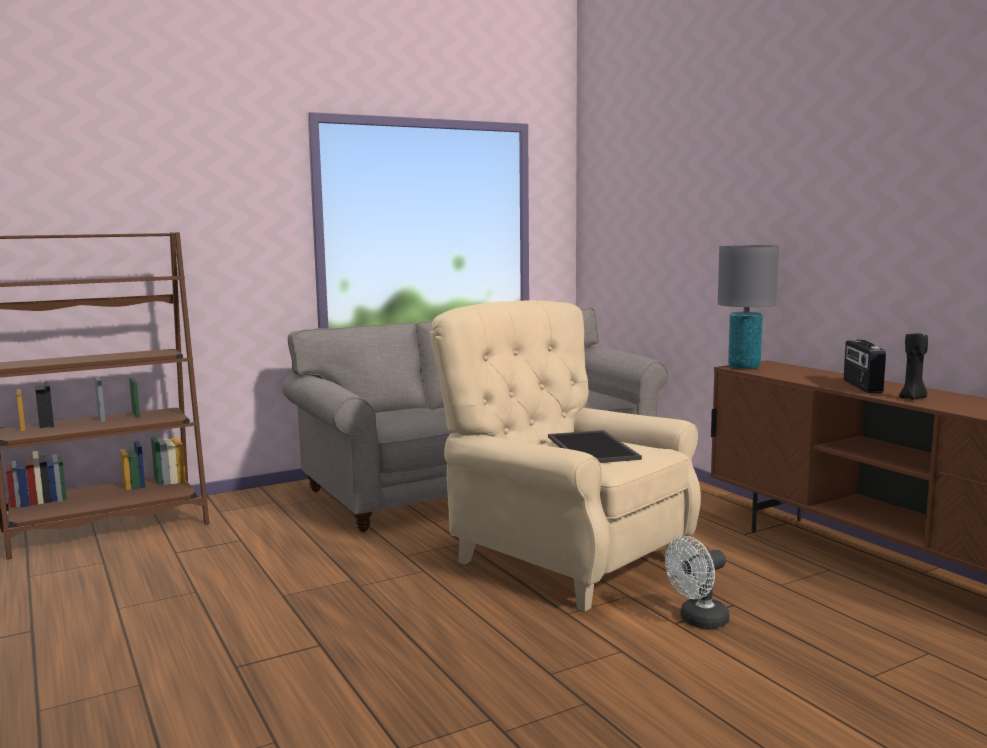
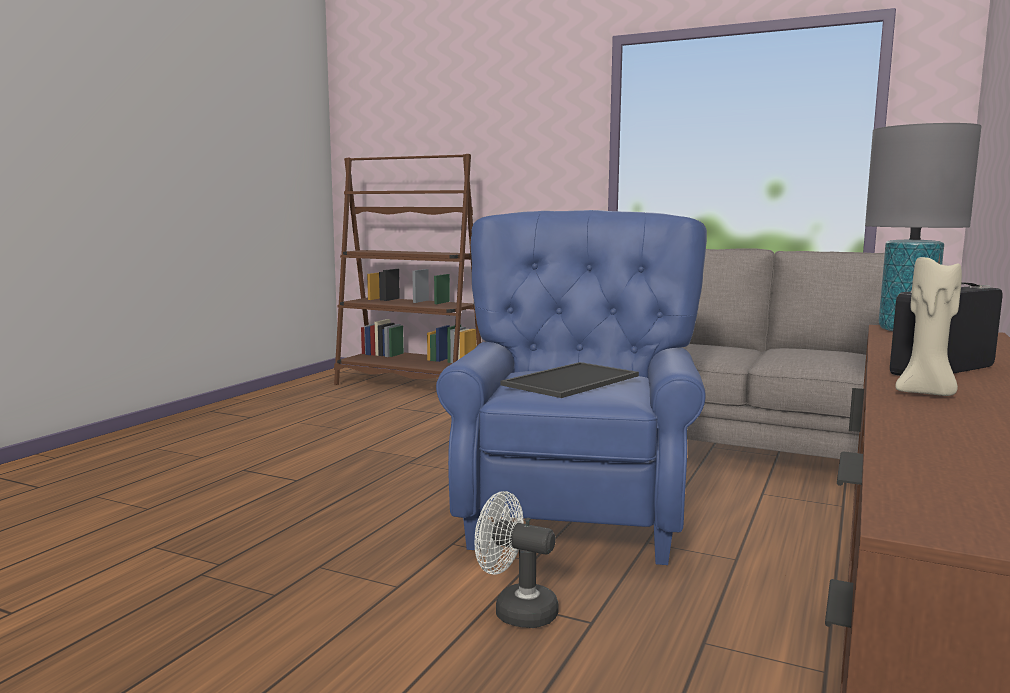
camera: 55 degrees right, 0 degrees up
(559, 559) = (575, 510): beige armchair -> blue armchair
(913, 398) = (926, 394): black candle -> beige candle

